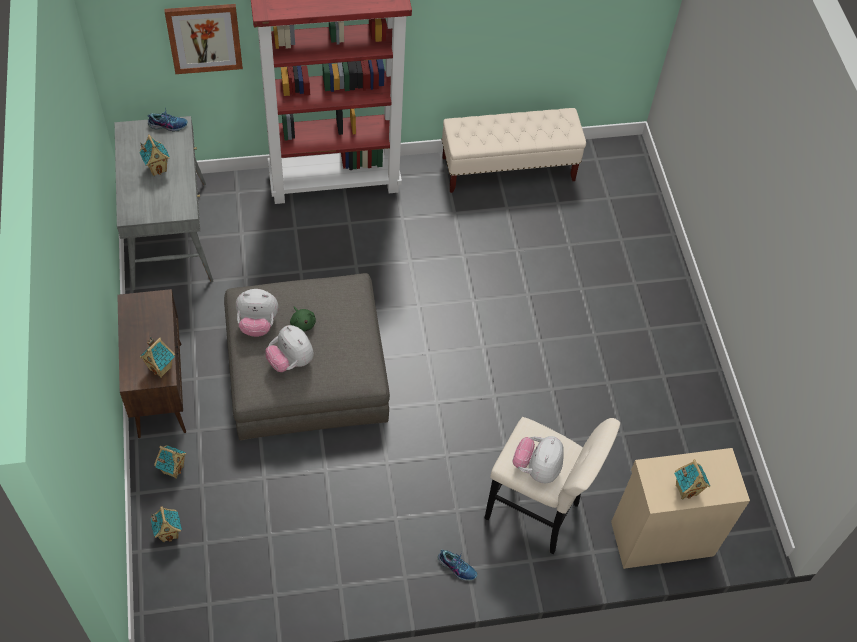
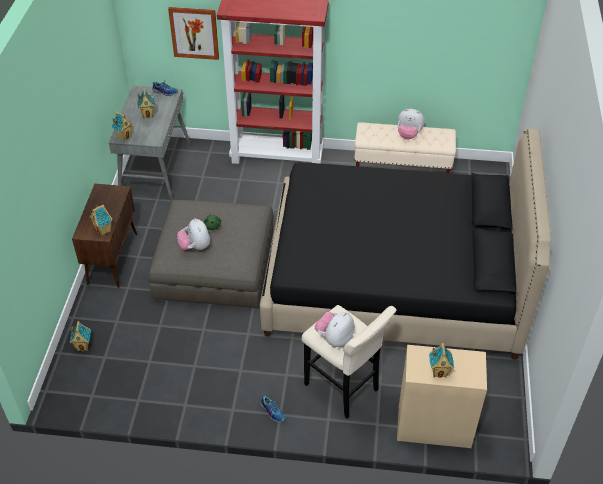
camera: 20 degrees right, 10 degrees down
(173, 469) = (101, 308): toy house -> toy house (124, 136)
(257, 324) = (182, 221): plush toy -> plush toy (408, 135)
(549, 340) = (393, 280): none -> black bed

